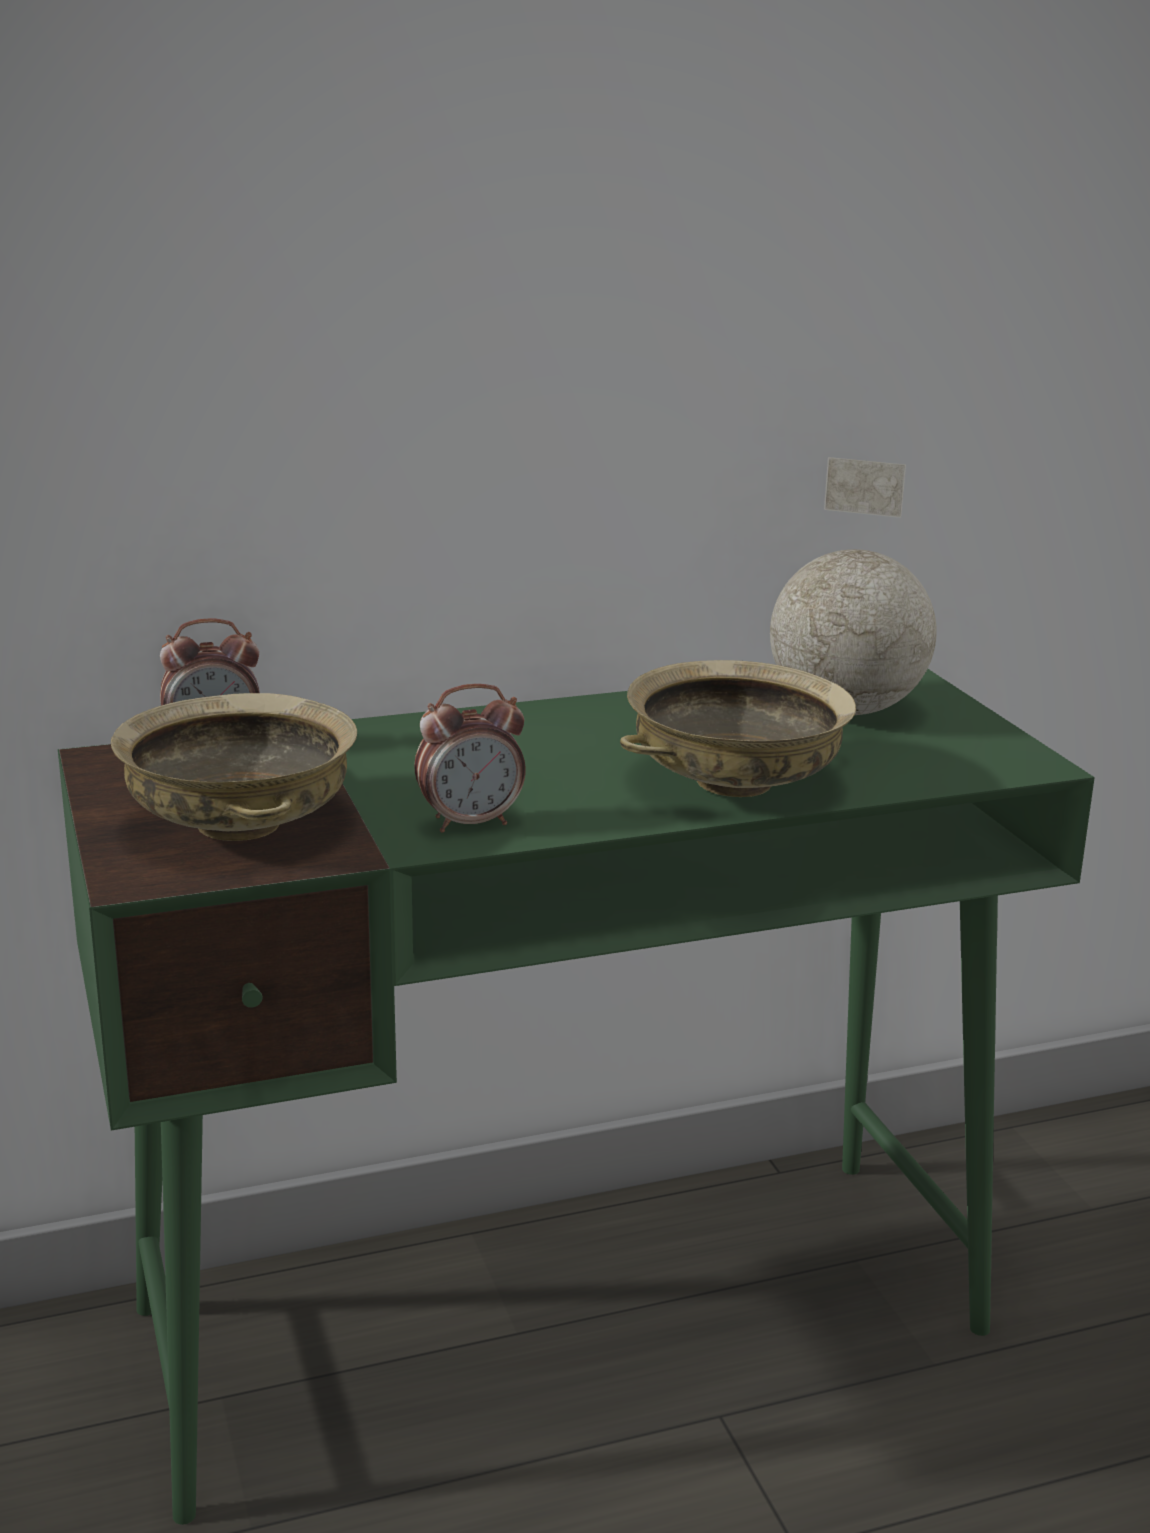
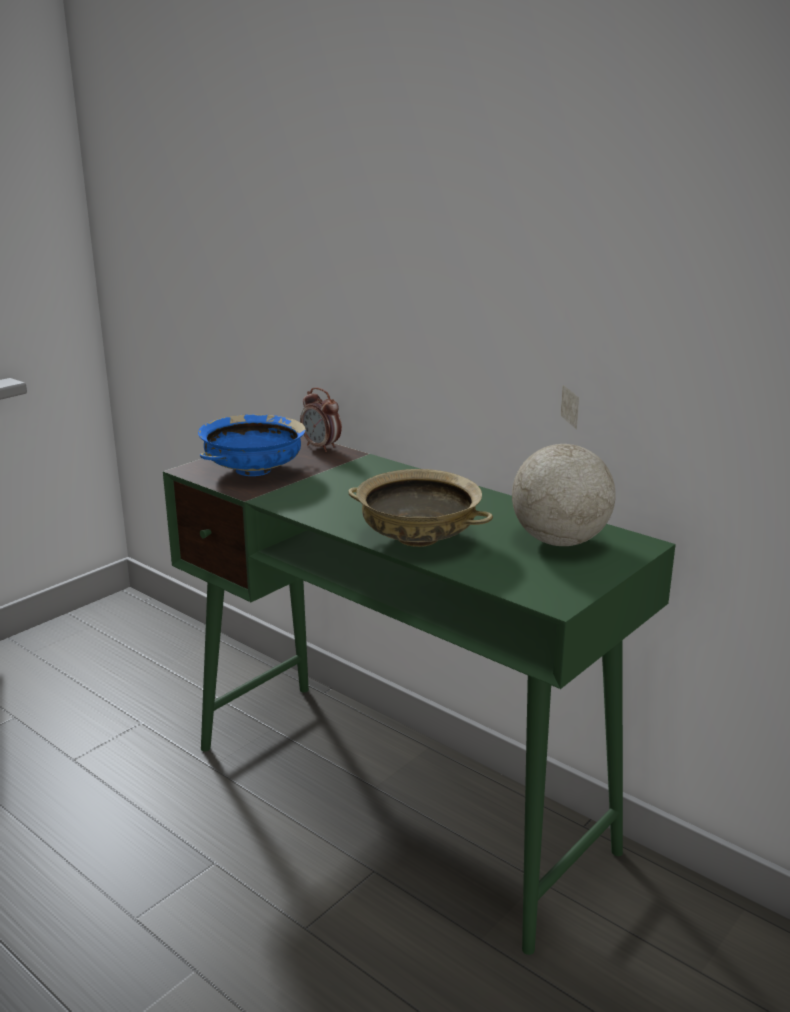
camera: 60 degrees right, 0 degrees up
(239, 823) = (255, 470): beige bowl -> blue bowl
(471, 823) = (303, 502): alarm clock -> none

